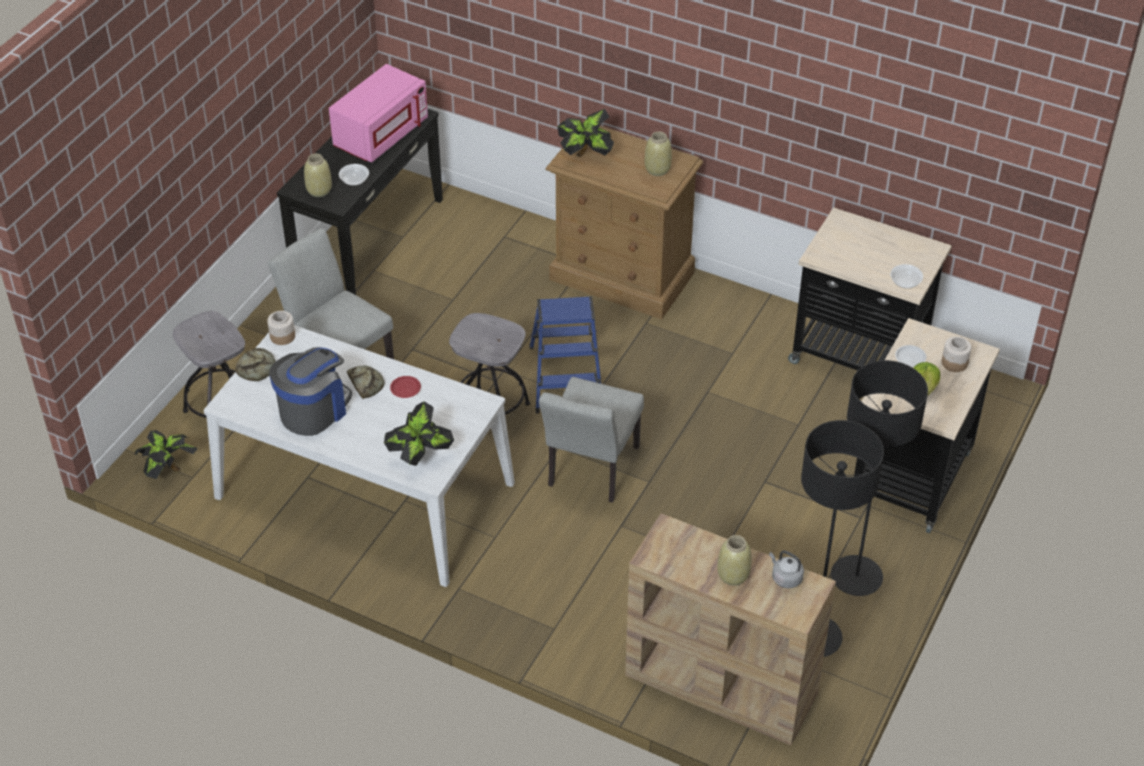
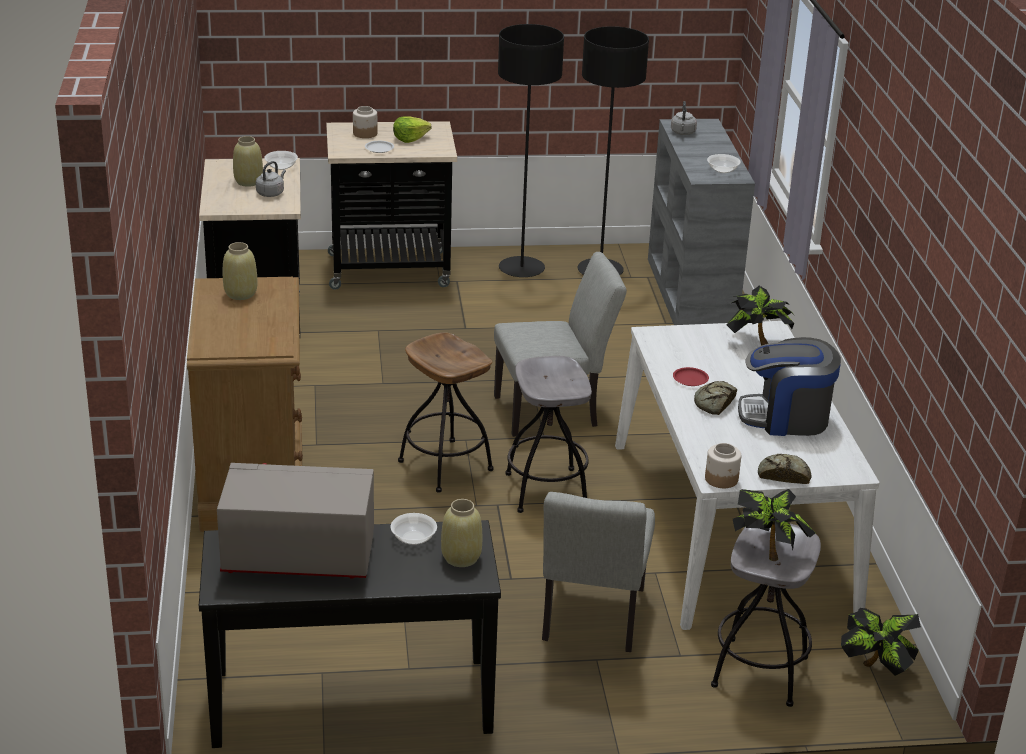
camera: 125 degrees left, 15 degrees down
(380, 134) = (298, 556): pink microwave -> grey microwave
(566, 376) = (445, 465): blue step ladder -> brown stool
(586, 156) = (257, 339): potted plant -> potted plant (768, 552)
(675, 555) = (722, 170): none -> bowl
(720, 685) = (692, 294): brown bookcase -> grey bookcase
(732, 575) = (708, 148): beige vase -> beige vase (249, 182)
(851, 258) = (271, 193): none -> grey kettle

